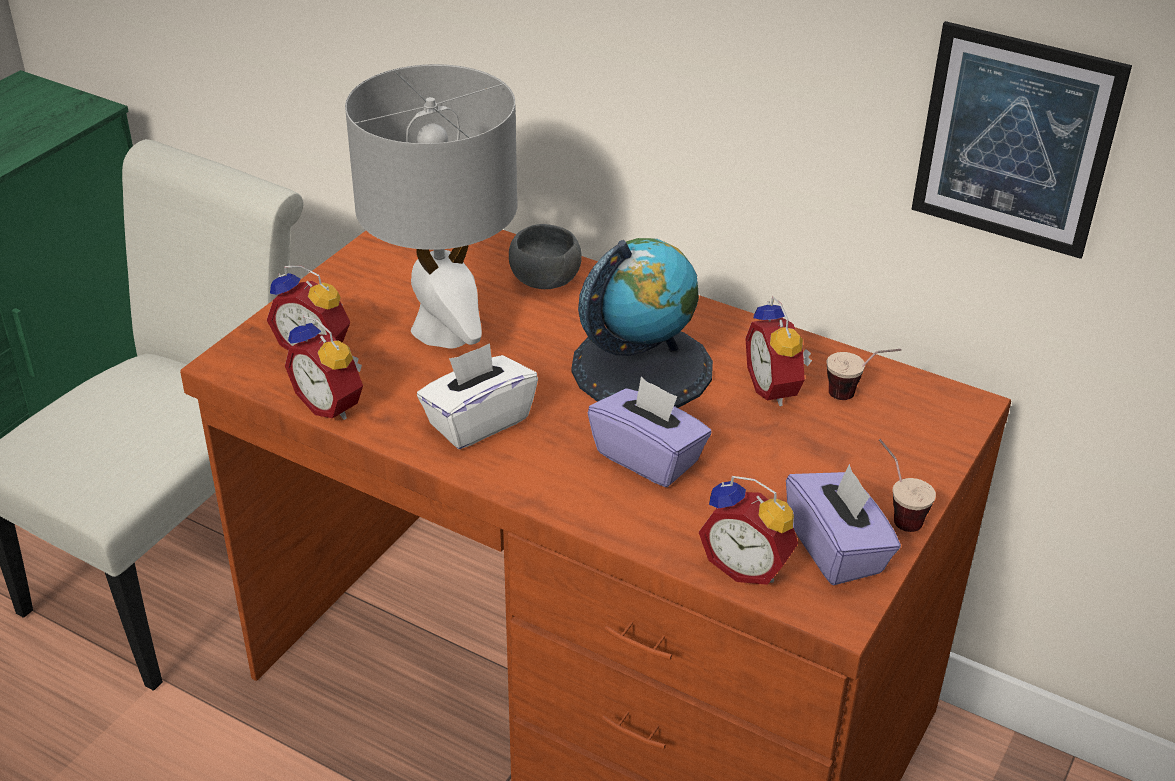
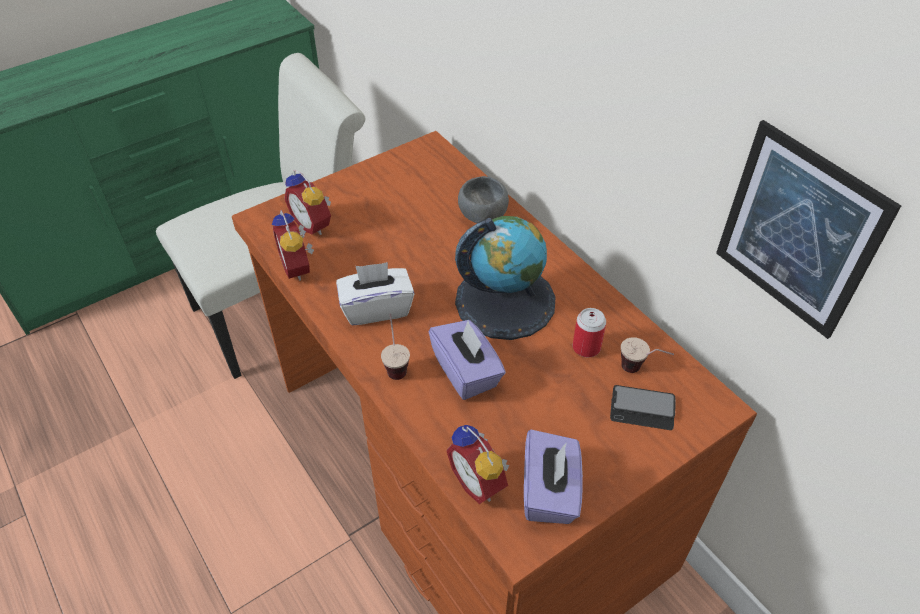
camera: 25 degrees right, 10 degrees up
(443, 330) = (397, 234): grey table lamp -> none
(776, 389) = (586, 347): alarm clock -> can
(884, 433) = (642, 409): none -> phone
(896, 513) = (610, 478): cup -> cup (395, 363)

